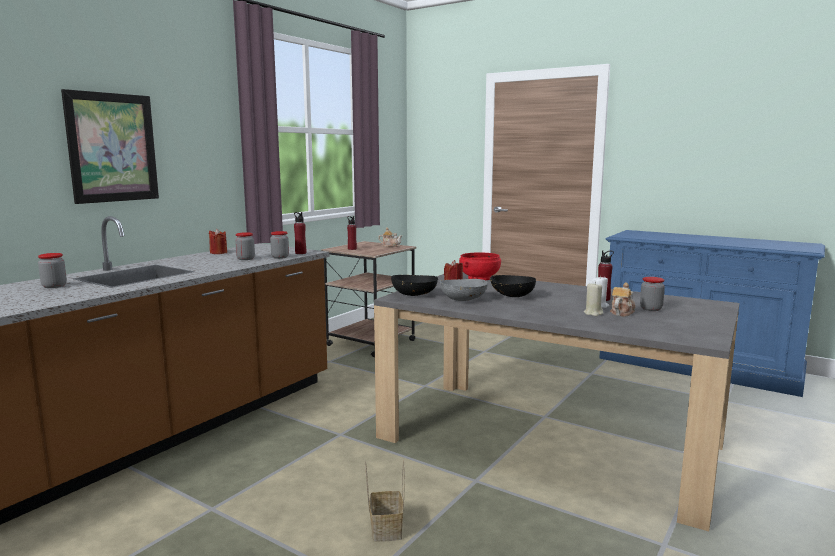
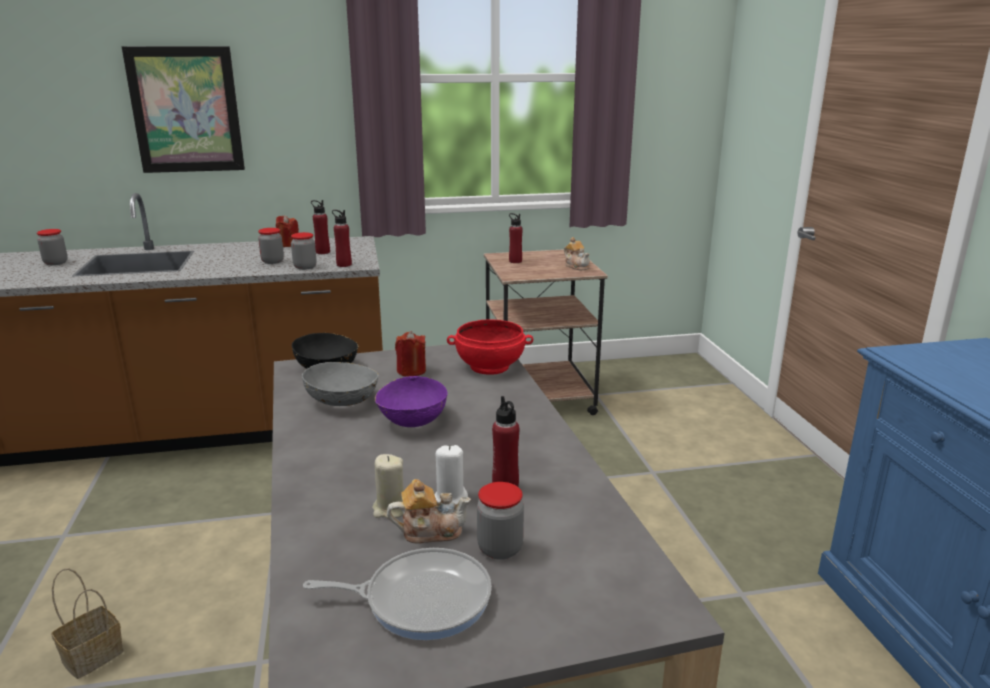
camera: 45 degrees right, 10 degrees up
(261, 251) = (322, 252): none -> red bottle
(511, 296) = (412, 420): black bowl -> purple bowl
(671, 322) = (421, 599): none -> frying pan

